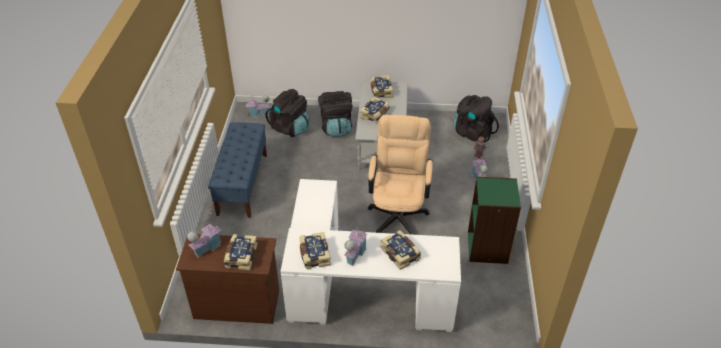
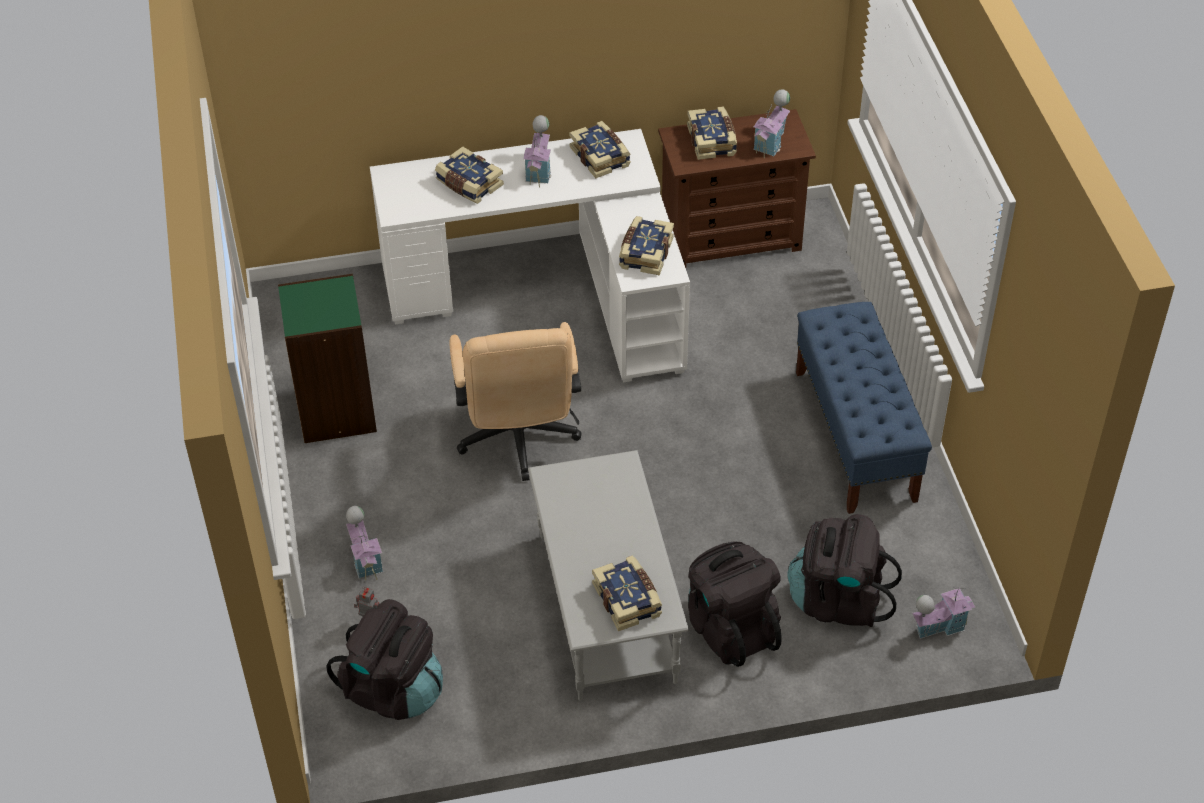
camera: 165 degrees right, 5 degrees up
(375, 114) = (616, 523): book -> book (645, 253)

